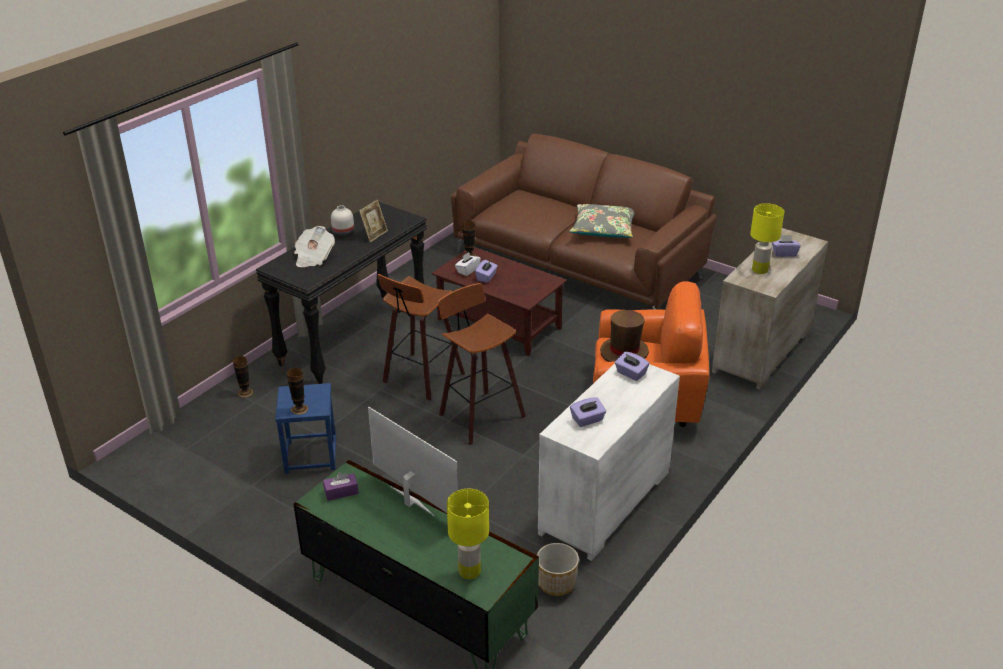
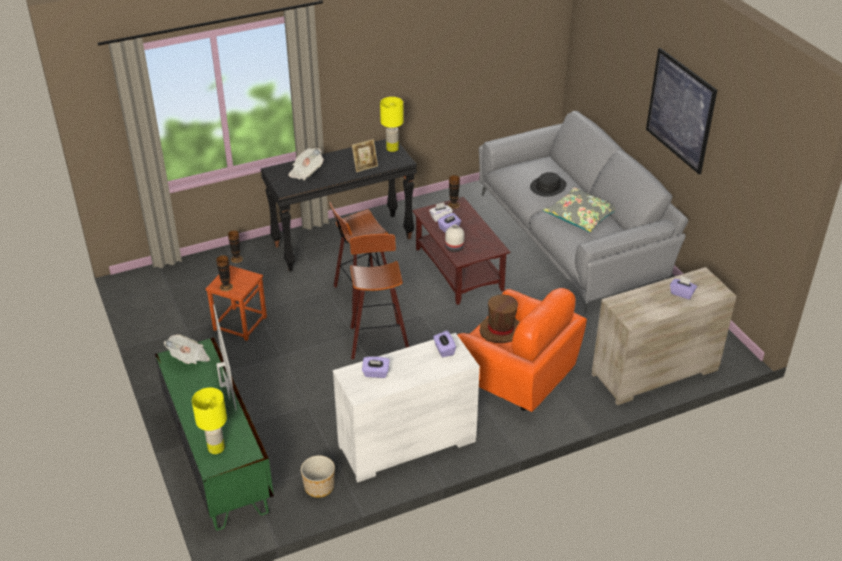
camera: 30 degrees right, 5 degrees up
(310, 455) = (240, 323): blue stool -> brown stool
(341, 492) = (189, 358): purple tissue box -> newspaper
(344, 235) = (344, 159): white vase -> white vase (454, 248)
(547, 213) = (548, 186): none -> black hat
(580, 263) = (572, 238): brown sofa -> grey sofa
(683, 87) = (680, 110): none -> picture
(759, 270) = (643, 300): yellow table lamp -> yellow table lamp (392, 148)

